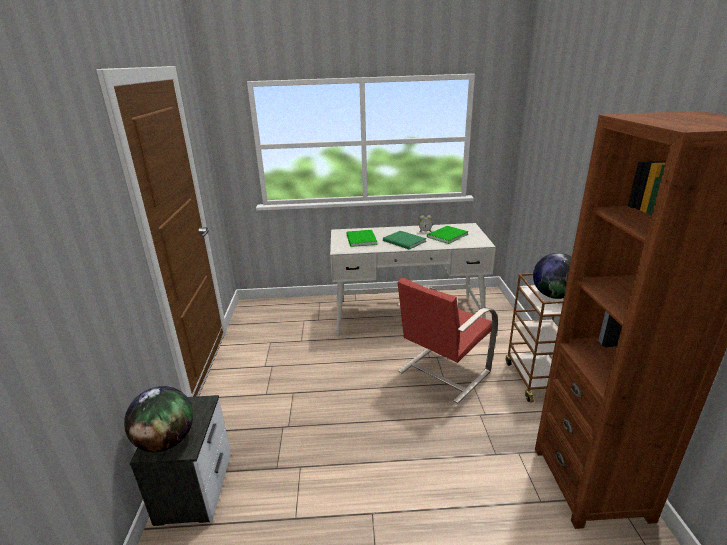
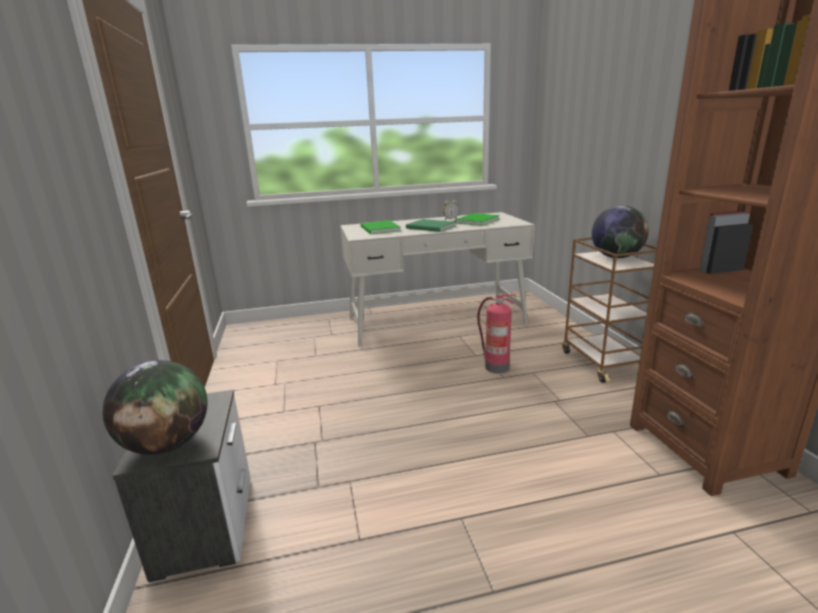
camera: 10 degrees left, 5 degrees down
(442, 372) = (495, 367): red chair -> fire extinguisher

